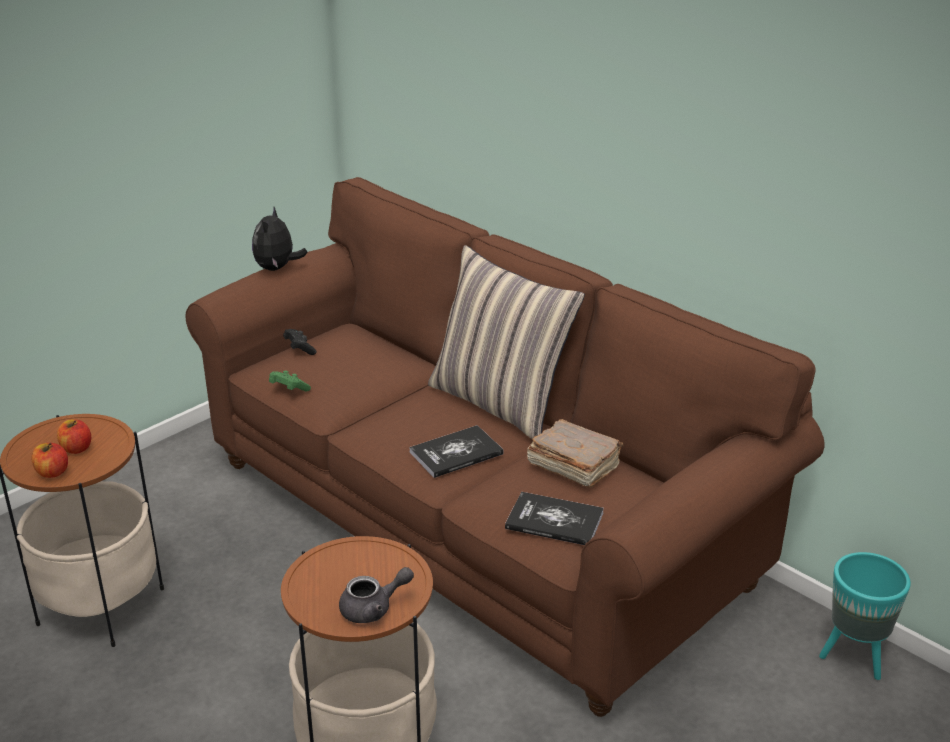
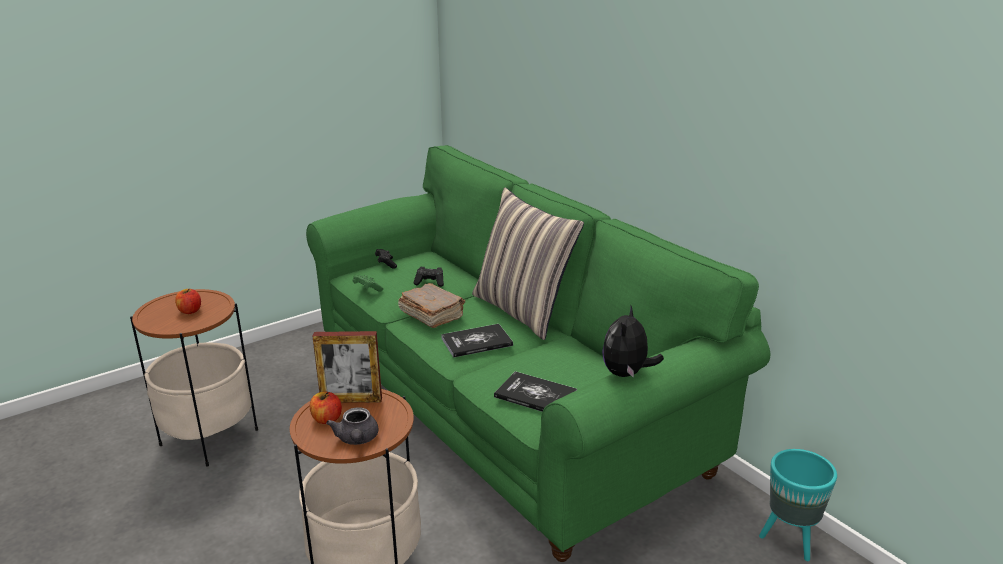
camera: 10 degrees right, 5 degrees down
(52, 472) = (165, 324): apple -> apple (326, 419)
(277, 268) = (378, 205): plush toy -> plush toy (627, 374)
(346, 556) = (351, 400): none -> picture frame
(368, 372) = (430, 282): none -> black game controller
(373, 609) = (357, 439): grey teapot -> grey teapot turned 90 degrees clockwise
(475, 525) = (502, 408): brown sofa -> green sofa
(573, 466) = (563, 357): brown book -> brown book (431, 315)

